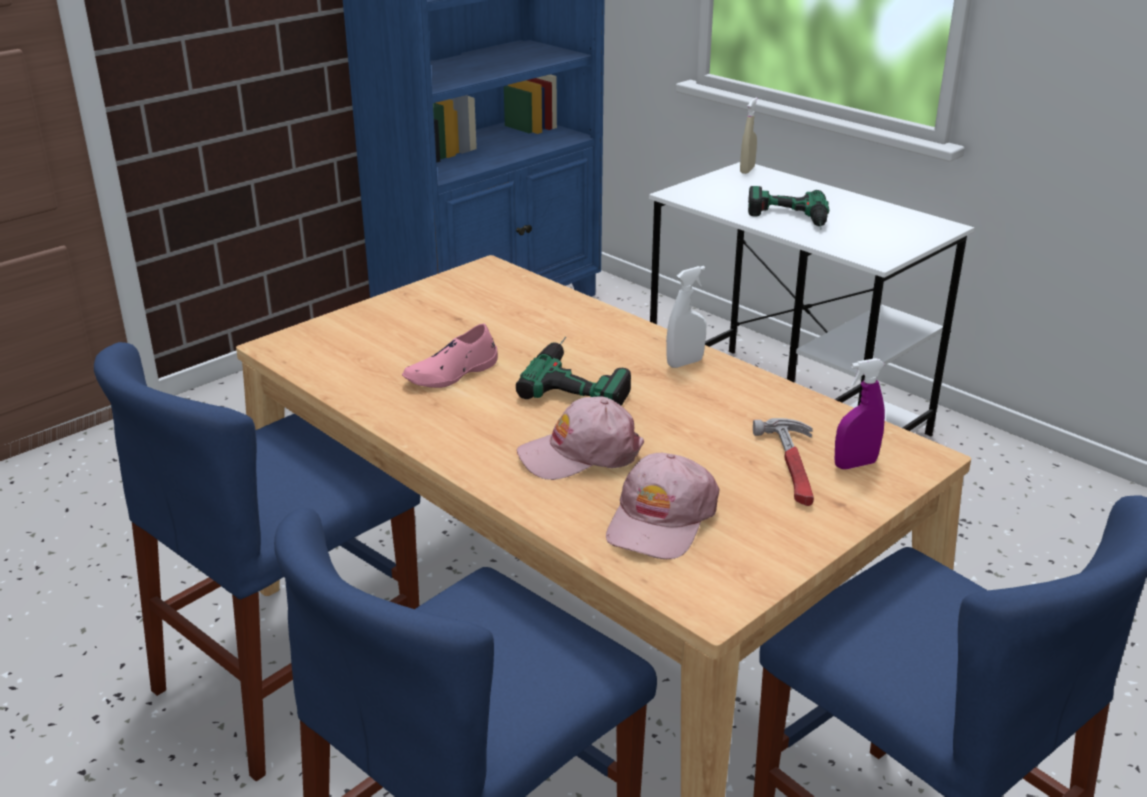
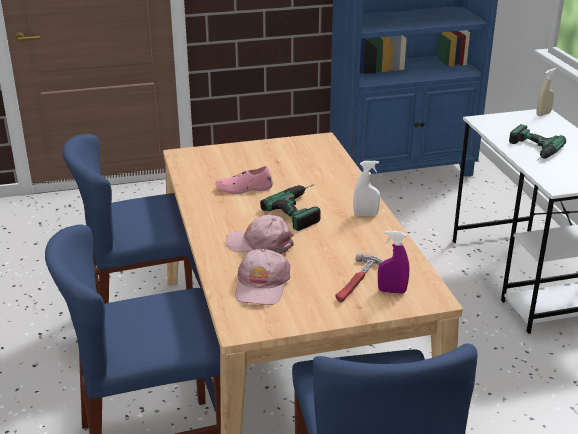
camera: 30 degrees right, 0 degrees up
(660, 520) = (261, 285): pink cap -> pink cap turned 45 degrees counterclockwise

